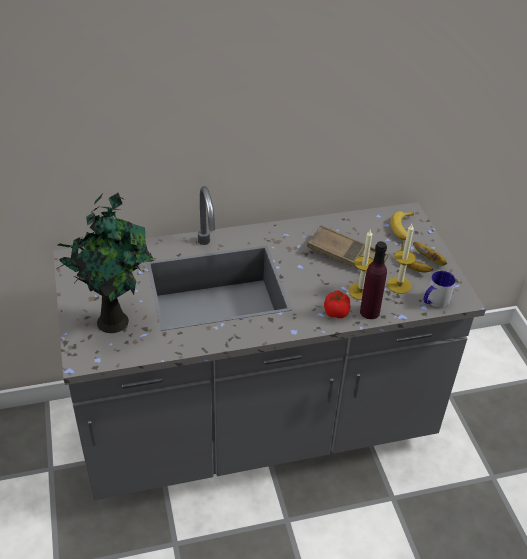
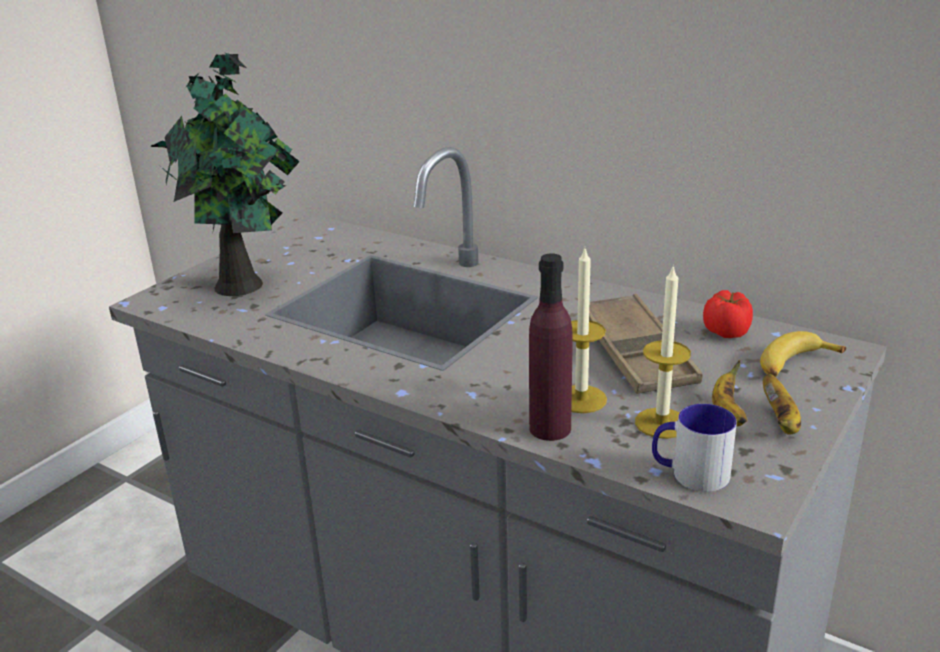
camera: 50 degrees right, 15 degrees down
(336, 312) = (499, 402): tomato -> tomato (727, 332)

